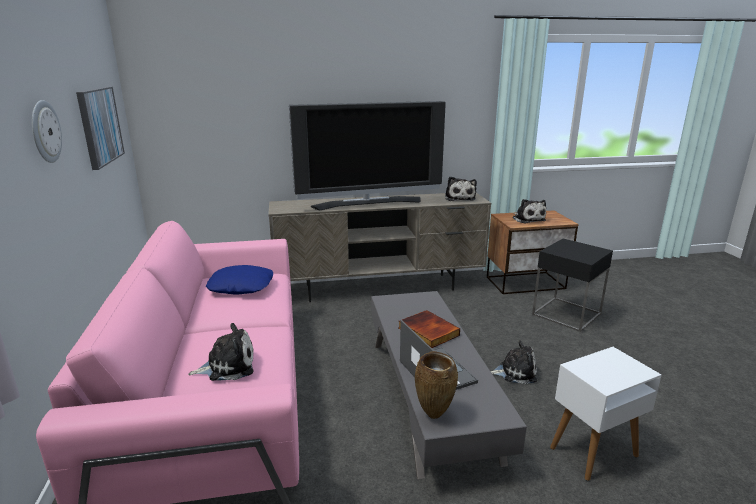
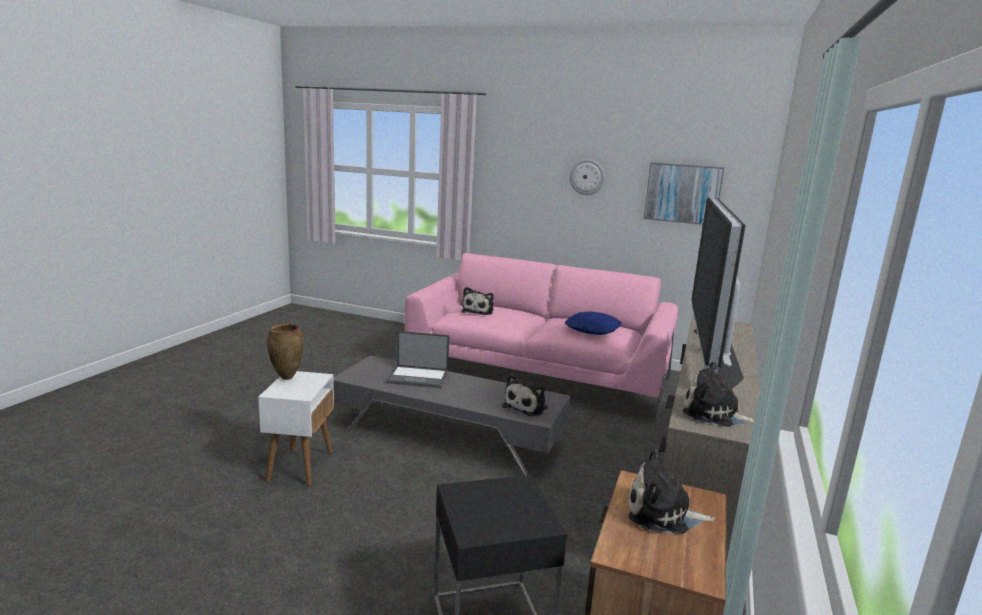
camera: 120 degrees right, 5 degrees down
(427, 332) = (473, 393): book -> none
(435, 415) = (381, 362): brown vase -> brown vase (286, 378)
(515, 372) = (423, 489): plush toy -> plush toy (527, 407)

